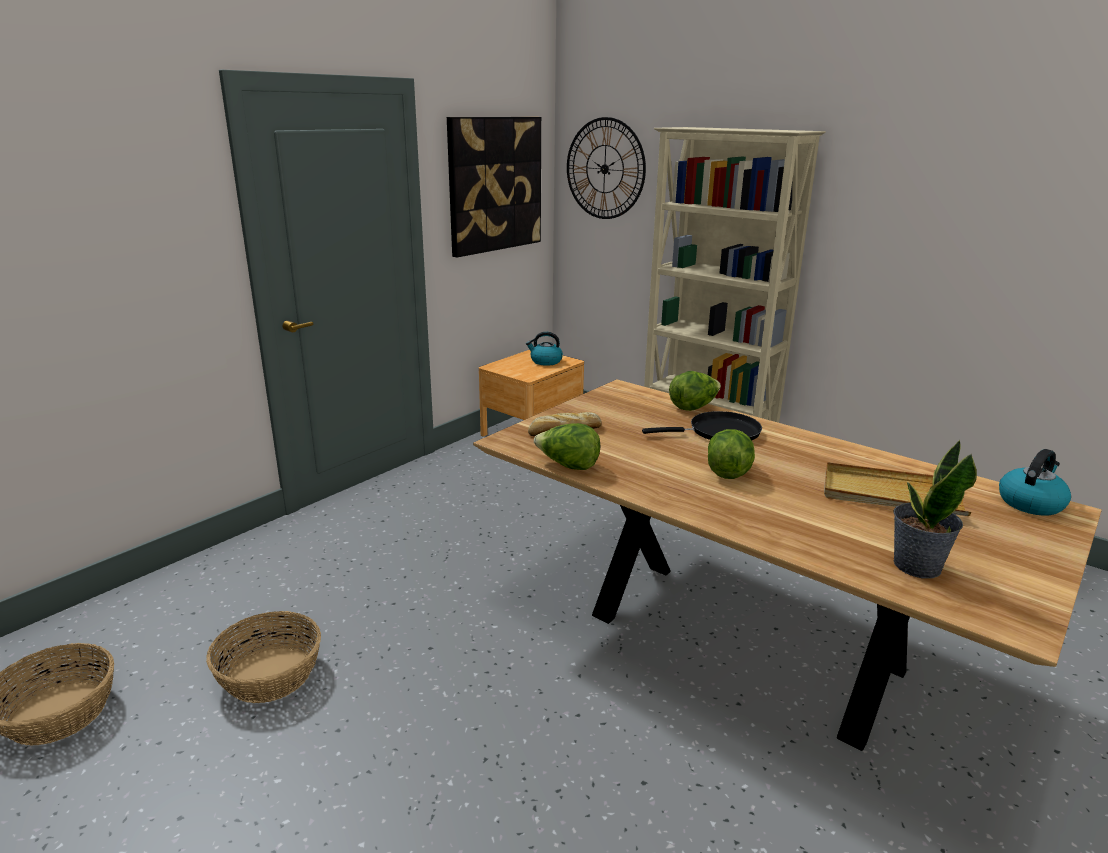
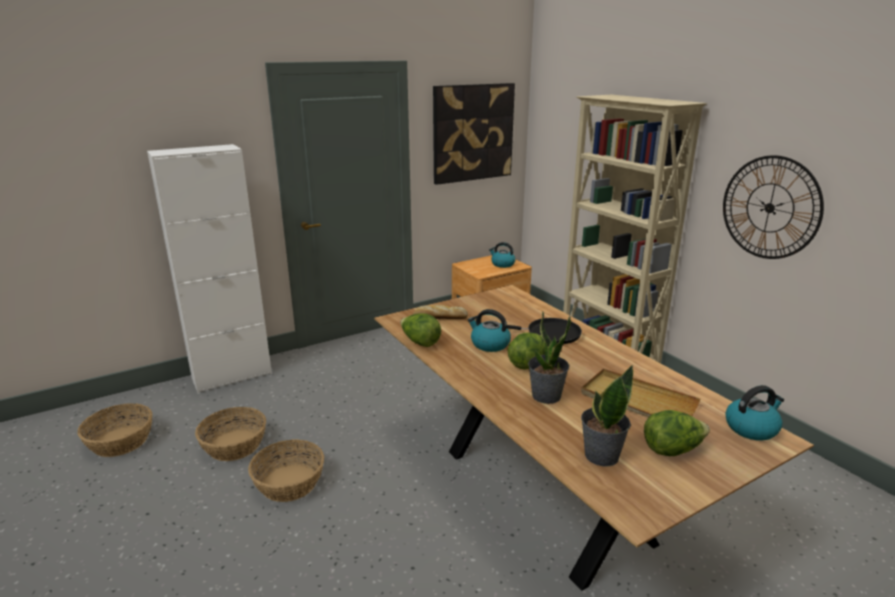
camera: 20 degrees right, 0 degrees up
(201, 572) = (232, 376): none -> white cabinet
(392, 710) = (289, 482): none -> basket
(605, 169) = (558, 123): wall clock -> wall clock (770, 208)
(659, 455) = (489, 344): none -> kettle
(693, 407) = (548, 313): lettuce -> lettuce (672, 450)
(787, 507) = (546, 396): none -> potted plant

